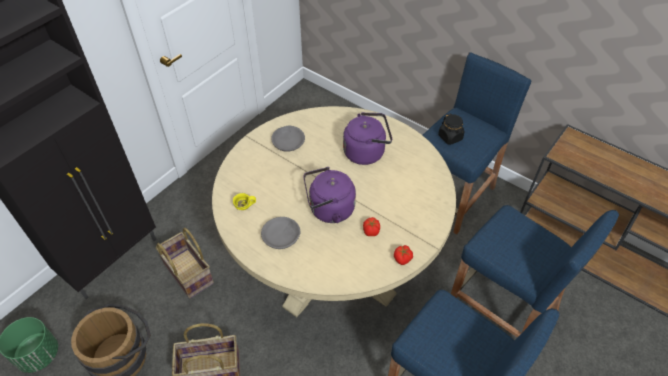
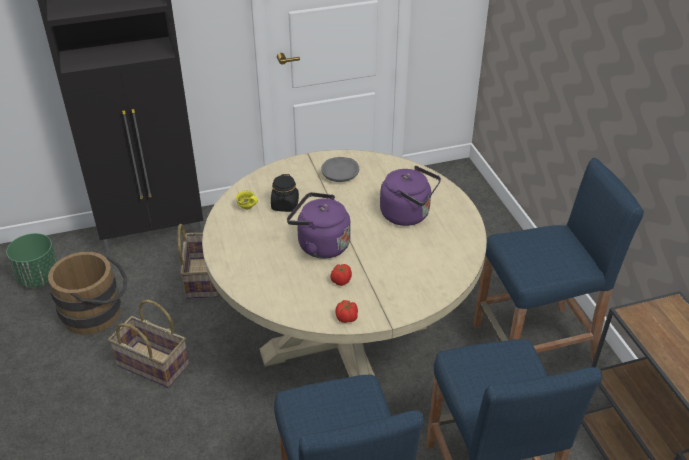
camera: 35 degrees right, 10 degrees down
(282, 237) = (255, 245): grey bowl -> none
(450, 137) = (525, 247): black jar -> black jar (285, 205)

